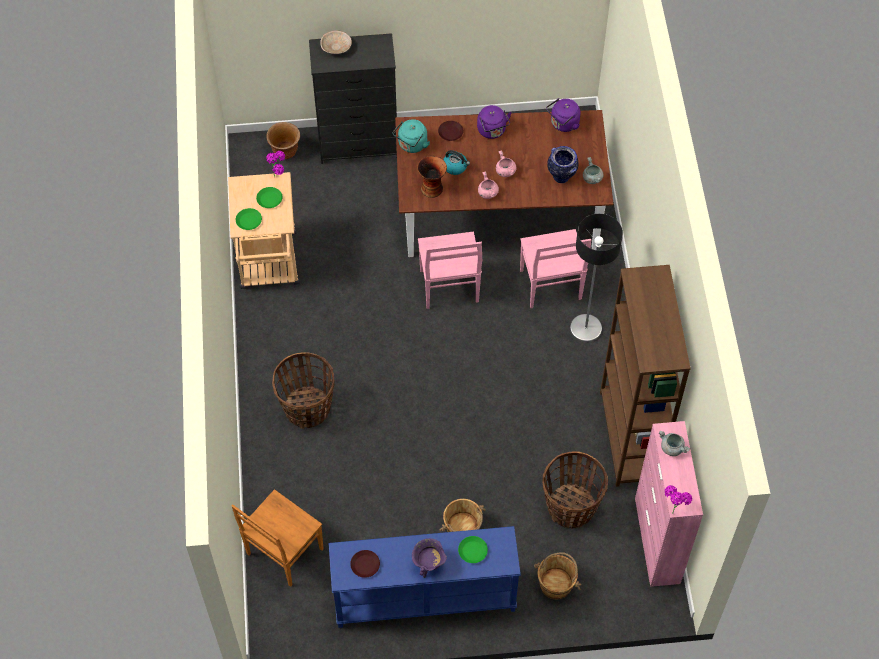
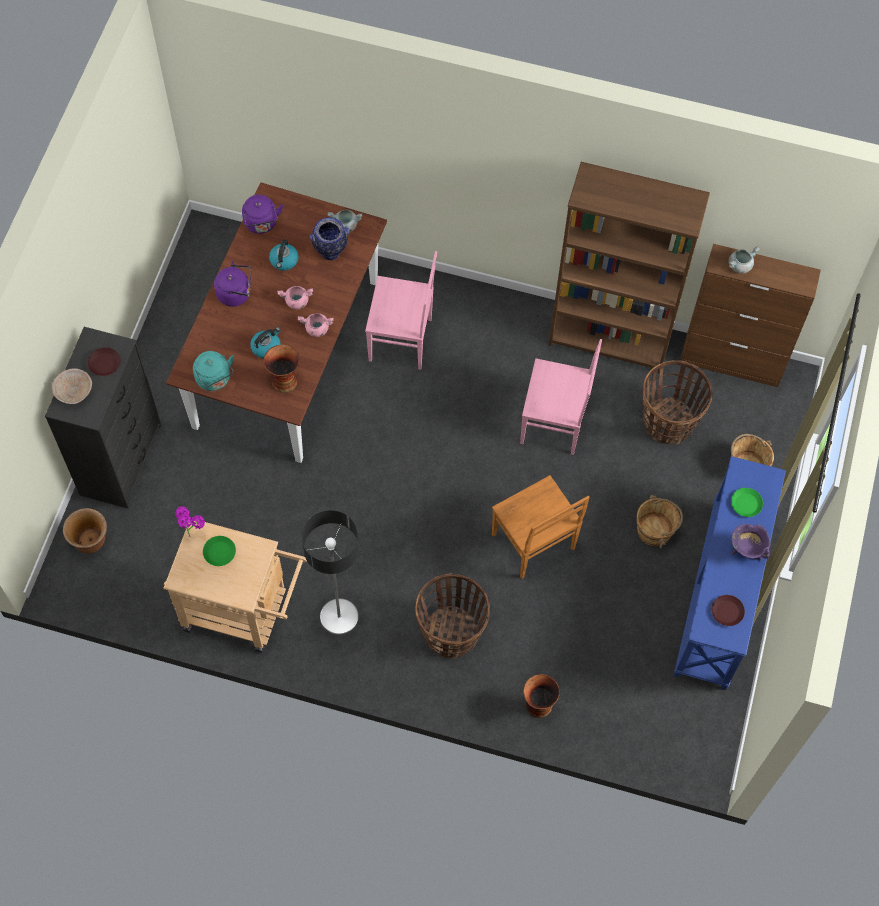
camera: 70 degrees left, 5 degrees up
(249, 221) = (240, 585): green plate -> none
(271, 490) = (537, 705): none -> vase
(283, 553) = (619, 717): brown chair -> brown chair (534, 543)
(449, 288) = (360, 437): pink chair -> pink chair (555, 423)
(451, 133) = (217, 335): brown plate -> brown plate (105, 363)
(537, 150) = (284, 261): none -> kettle
(586, 328) = (468, 328): floor lamp -> floor lamp (339, 617)
(657, 541) = (732, 362): pink cabinet -> brown cabinet
(673, 509) = (806, 291): potted plant -> none

